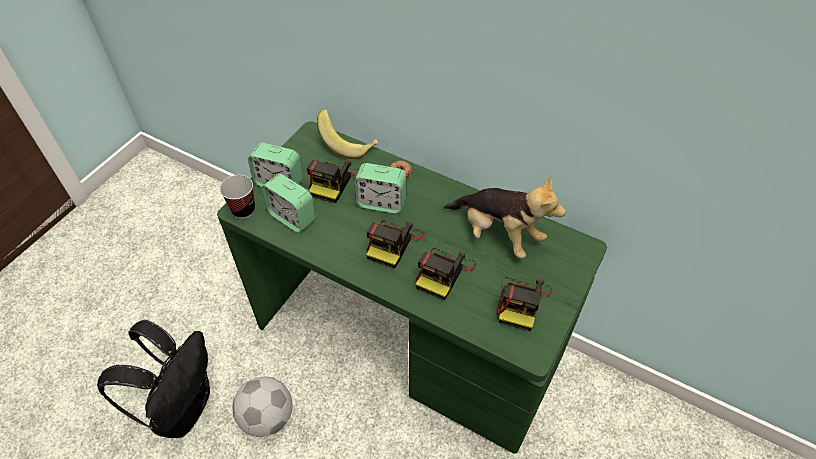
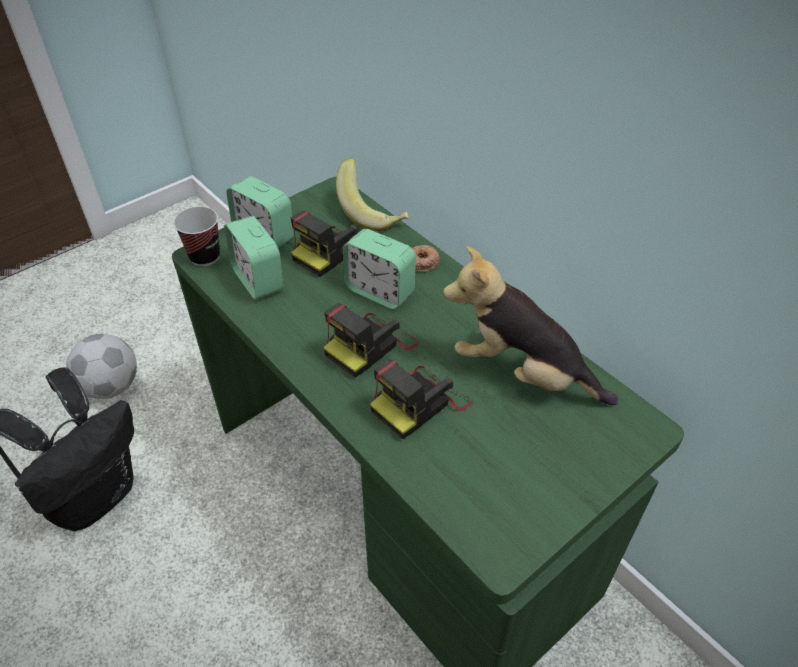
camera: 20 degrees right, 5 degrees down
(268, 416) = (184, 541): football -> football (112, 386)
(498, 234) = (522, 373): plush toy -> plush toy turned 150 degrees clockwise
(521, 302) = (515, 476): camera -> none

